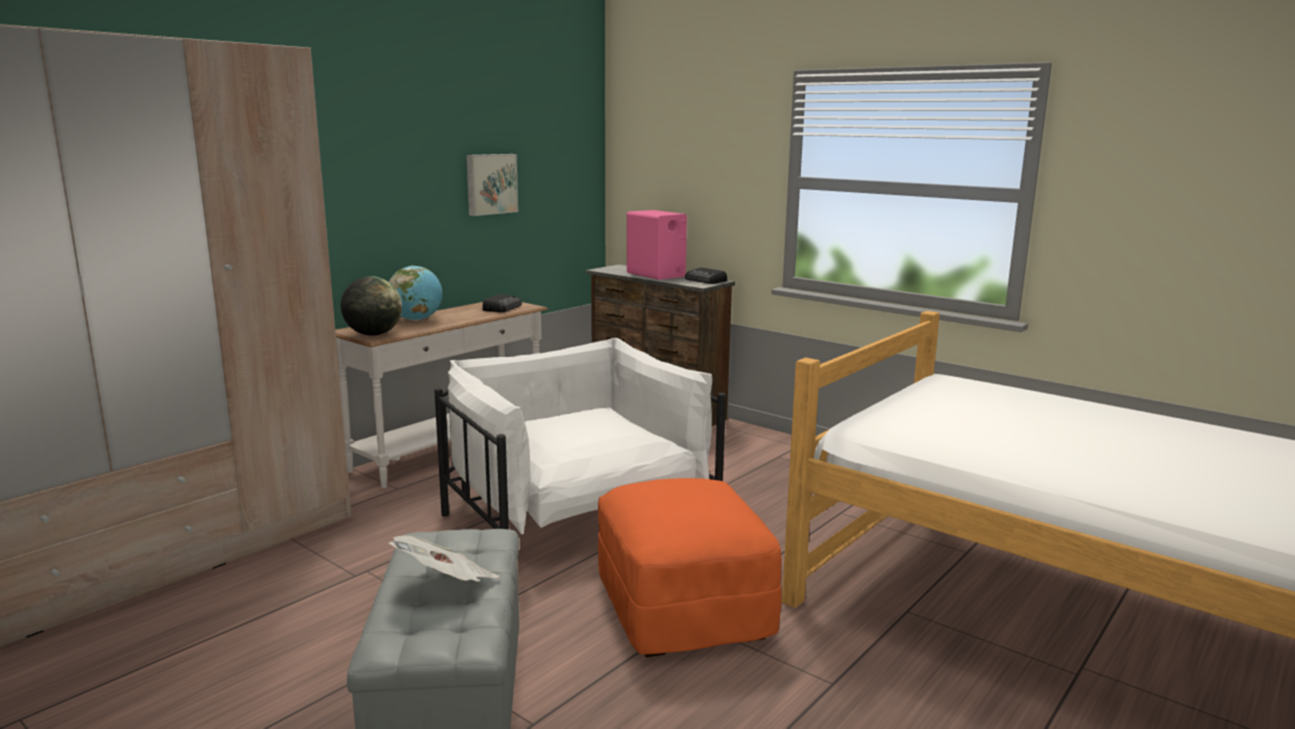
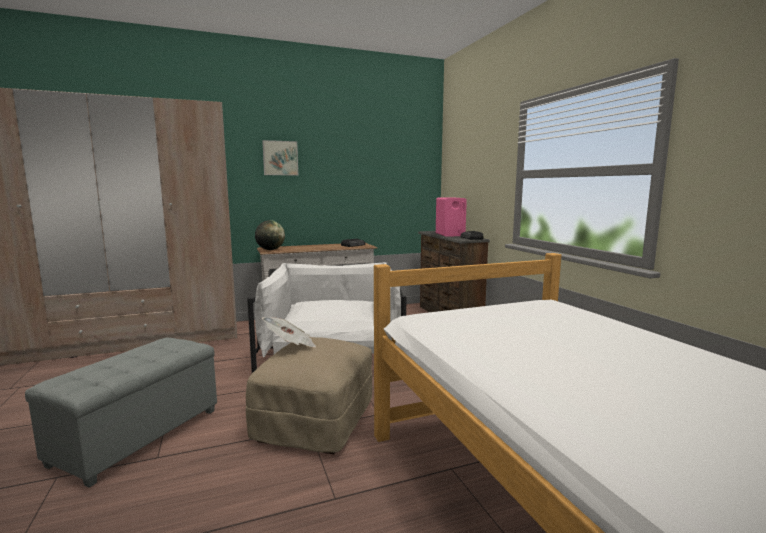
camera: 30 degrees right, 5 degrees down
(416, 320) = (303, 246): globe -> none
(446, 584) = (129, 361): newspaper -> newspaper (291, 345)
(490, 184) = (360, 180): picture -> picture (280, 158)
(684, 607) = (316, 421): orange ottoman -> beige ottoman

